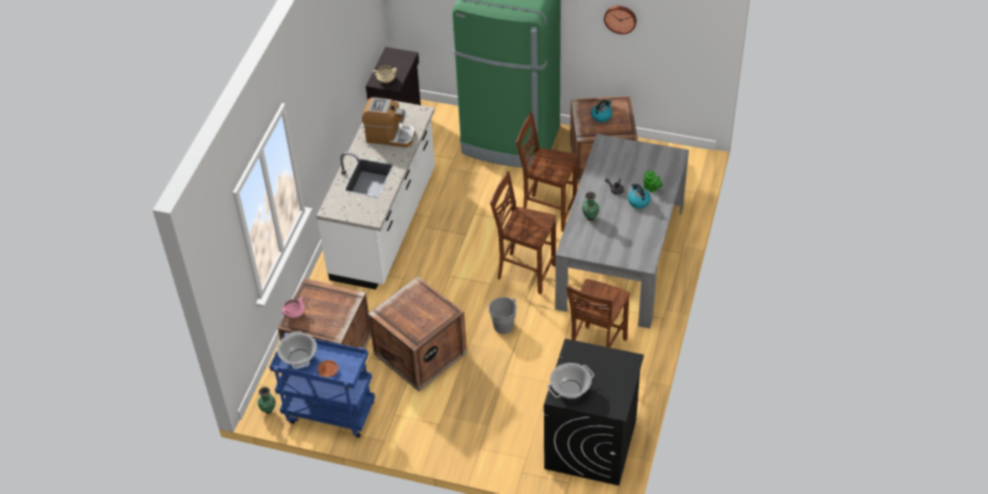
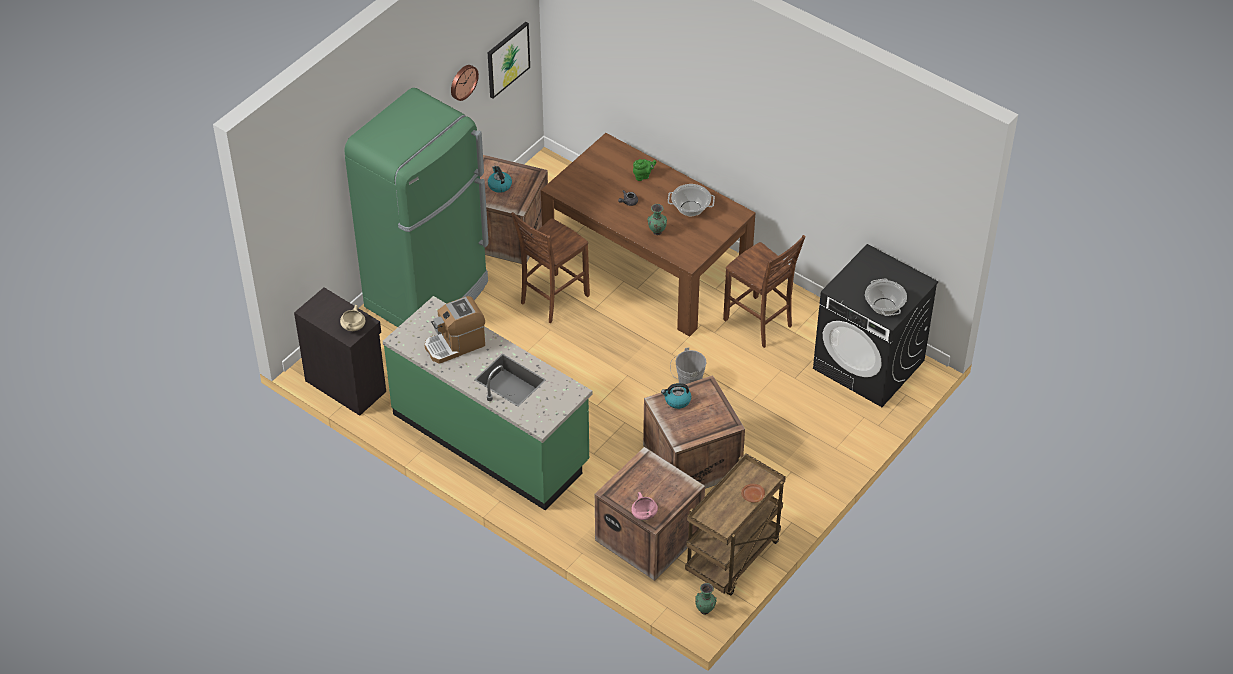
camera: 70 degrees left, 0 degrees up
(298, 357) = (722, 516): cooking pot -> cooking pot (690, 209)
(328, 413) = (733, 559): blue cart -> brown cart
(385, 225) = (491, 439): white counter -> green counter
(390, 136) = (455, 344): coffee machine -> coffee machine turned 150 degrees counterclockwise
(525, 272) = (626, 343): brown chair -> none
(621, 255) = (646, 264): grey dining table -> brown dining table
(638, 201) = (654, 191): kettle -> kettle (677, 400)
(679, 40) = (507, 59): none -> picture

